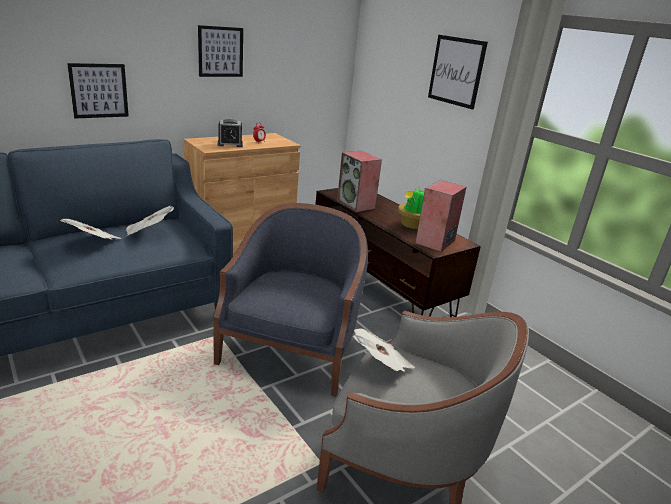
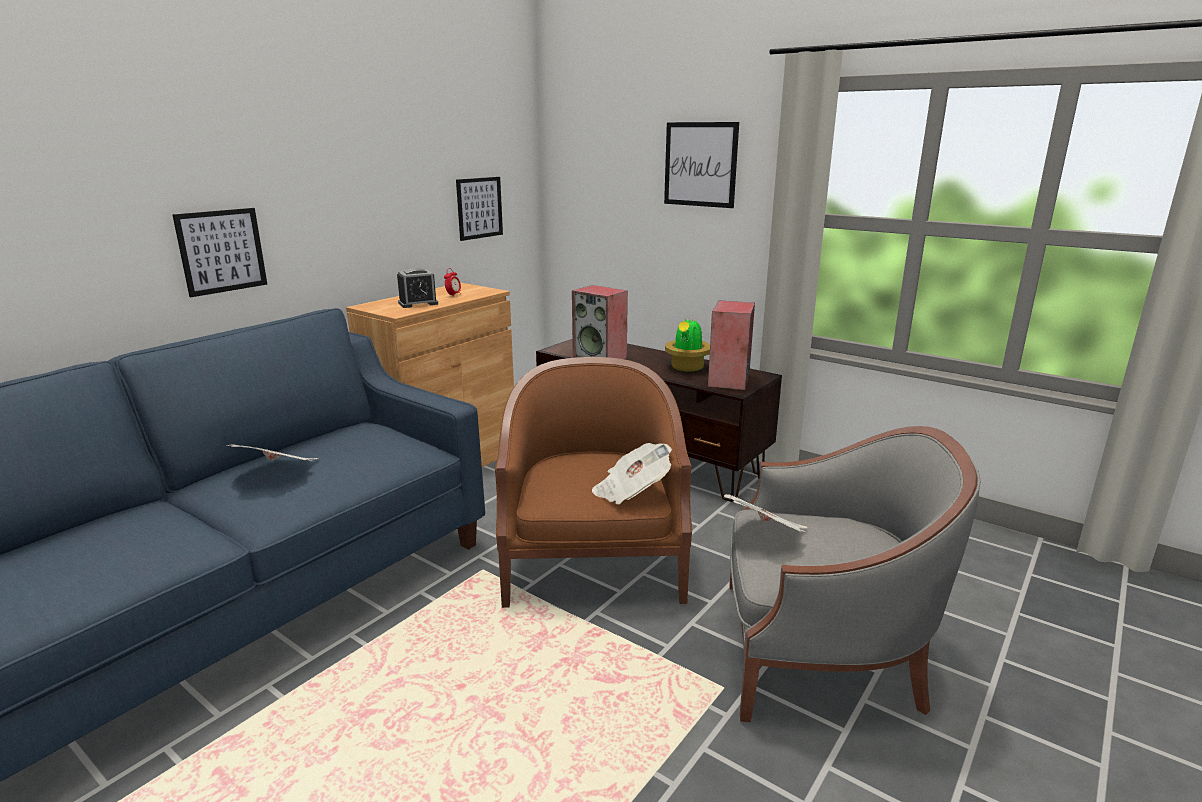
camera: 15 degrees left, 5 degrees down
(149, 232) = (350, 443): newspaper -> newspaper (631, 491)
(220, 52) = (379, 177): picture -> picture (479, 208)
(292, 350) = (593, 563): blue armchair -> brown armchair

